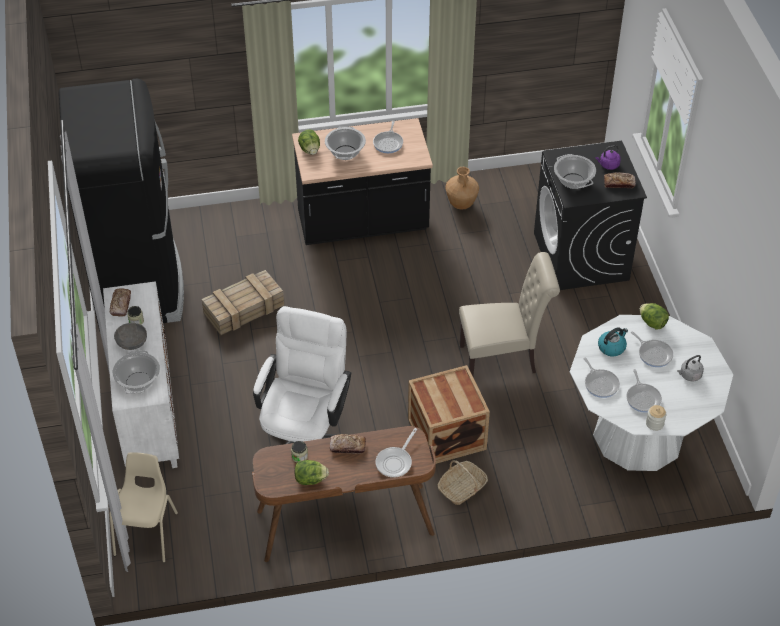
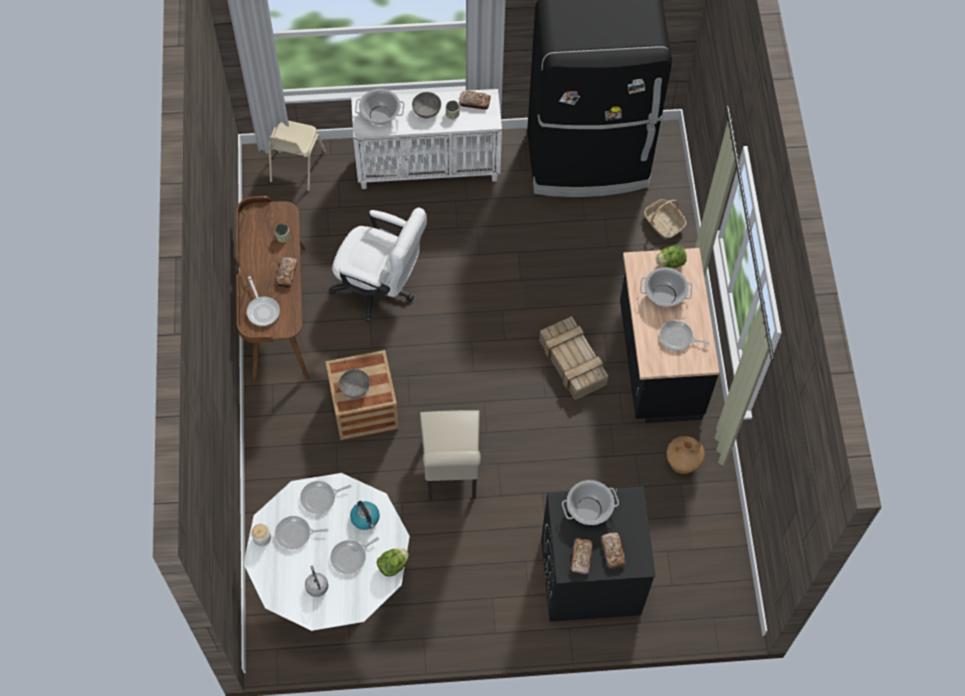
camera: 95 degrees right, 15 degrees up
(147, 533) = (296, 166): beige chair -> beige chair turned 90 degrees clockwise
(244, 308) = (546, 247): crate -> crate (573, 363)
(310, 479) = (256, 243): lettuce -> none
(395, 462) = (262, 310): frying pan -> frying pan turned 150 degrees counterclockwise
(455, 400) = (355, 388): none -> grey bowl
(462, 488) = (299, 413): basket -> basket (663, 223)
(608, 165) = (612, 552): purple kettle -> bread

